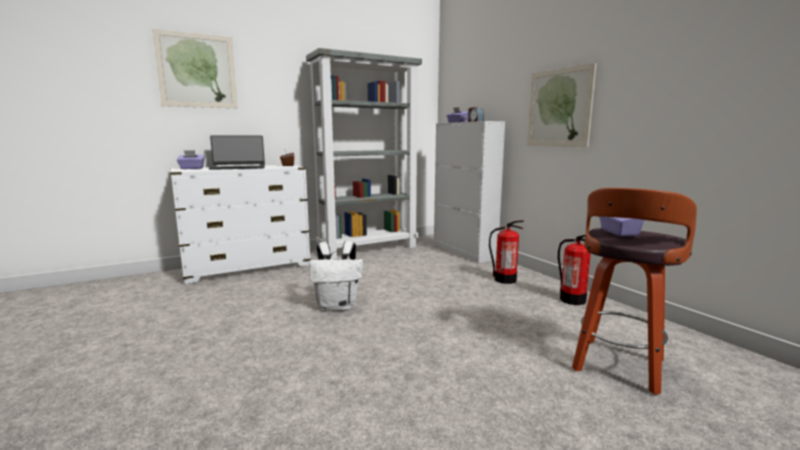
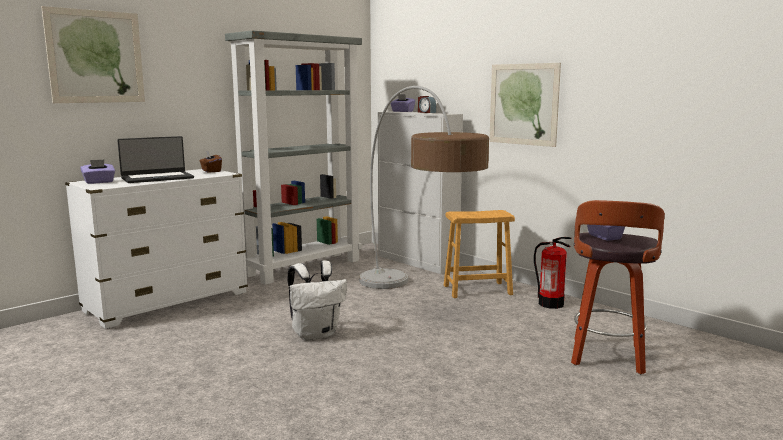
camera: 15 degrees left, 0 degrees up
(444, 285) = (417, 301): none -> floor lamp
(505, 280) = (477, 290): fire extinguisher -> brown stool

